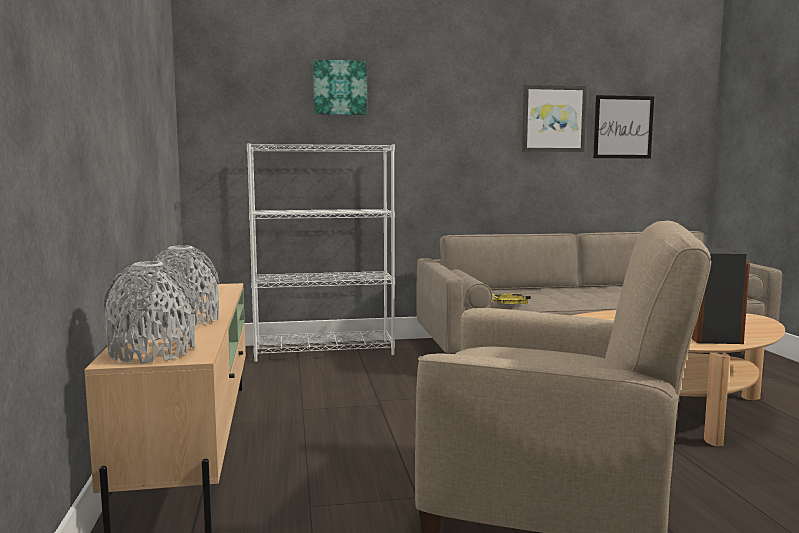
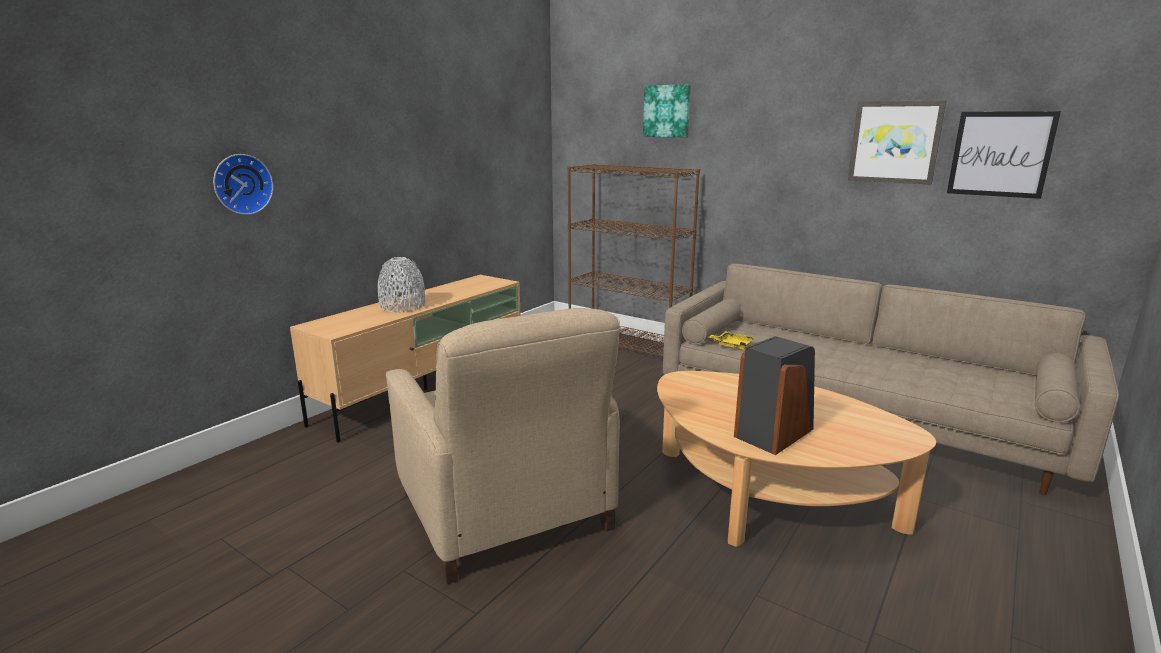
camera: 45 degrees right, 10 degrees up
(32, 103) = (241, 184): none -> wall clock
(152, 352) = (332, 324): grey vase -> none
(325, 351) = (628, 345): white bookcase -> brown bookcase

